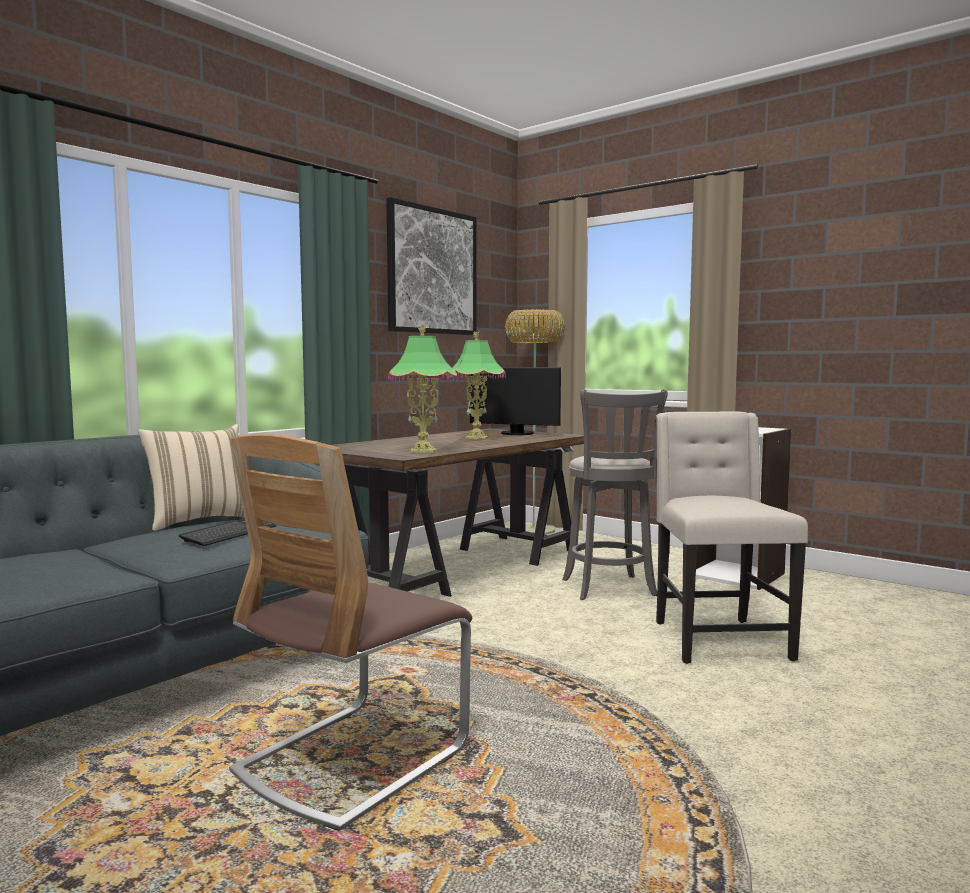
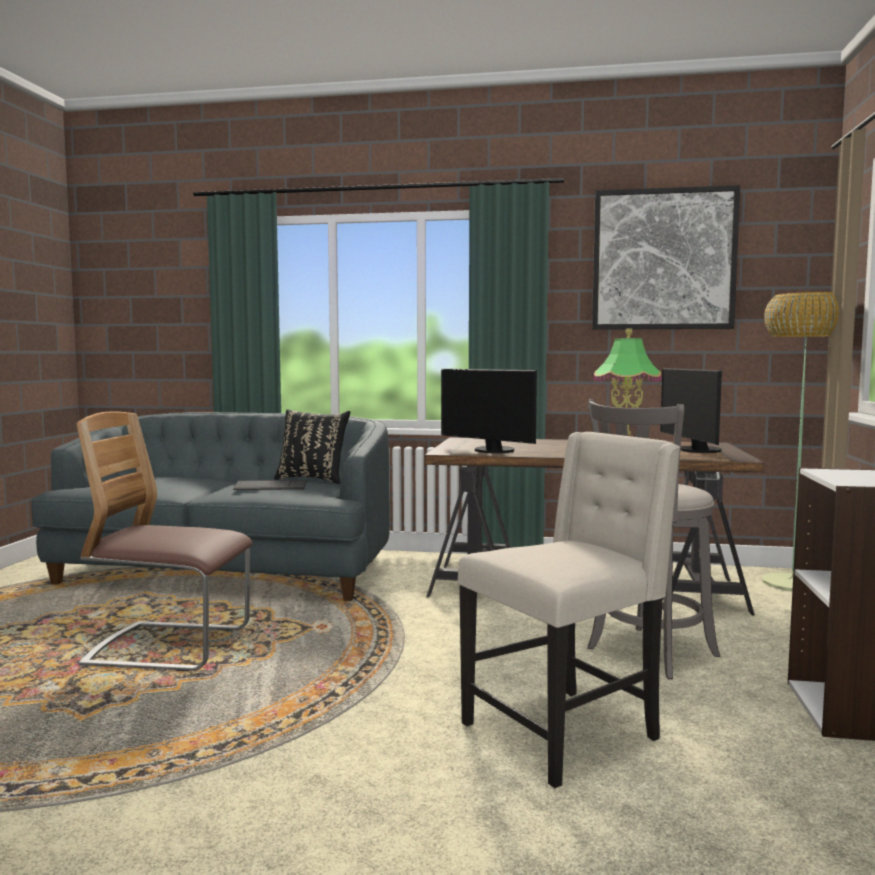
camera: 60 degrees right, 0 degrees up
(199, 521) = (313, 479): beige pillow -> black pillow
(423, 451) = (491, 451): table lamp -> monitor

